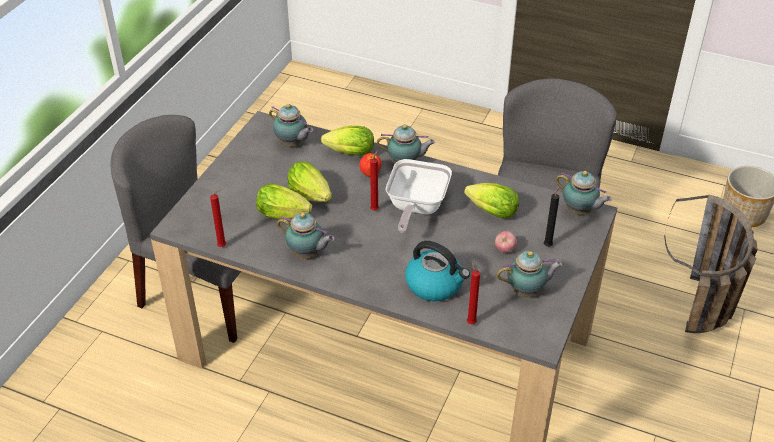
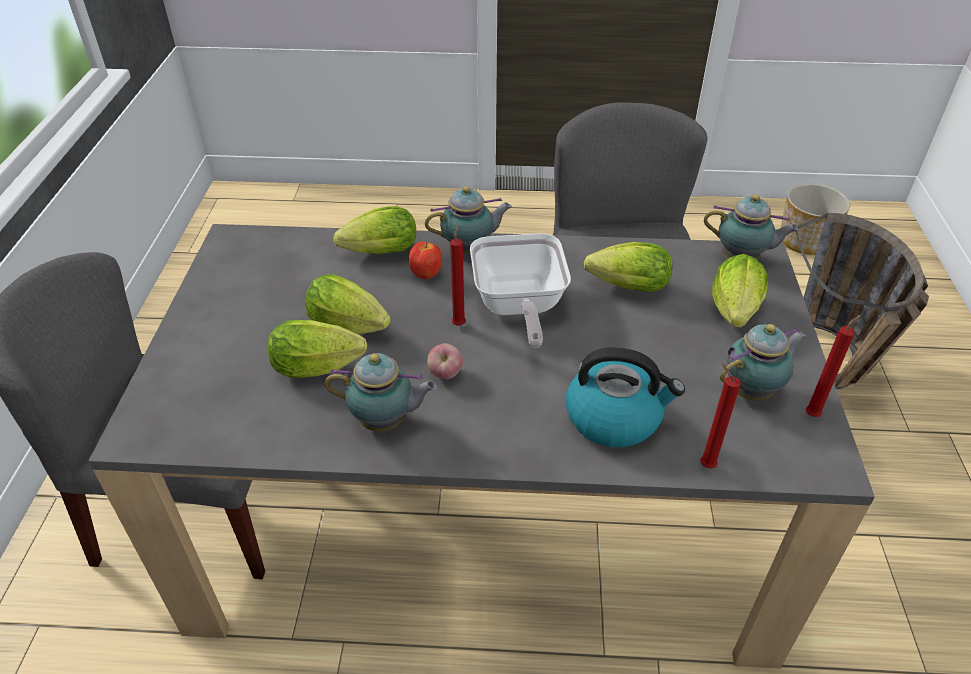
camera: 20 degrees left, 0 degrees up
(223, 246) = (234, 447): red candle -> red candle (814, 414)
(292, 144) = (287, 258): teapot -> none
(505, 250) = (680, 336): apple -> apple (445, 374)
(548, 245) = (734, 314): black candle -> lettuce

